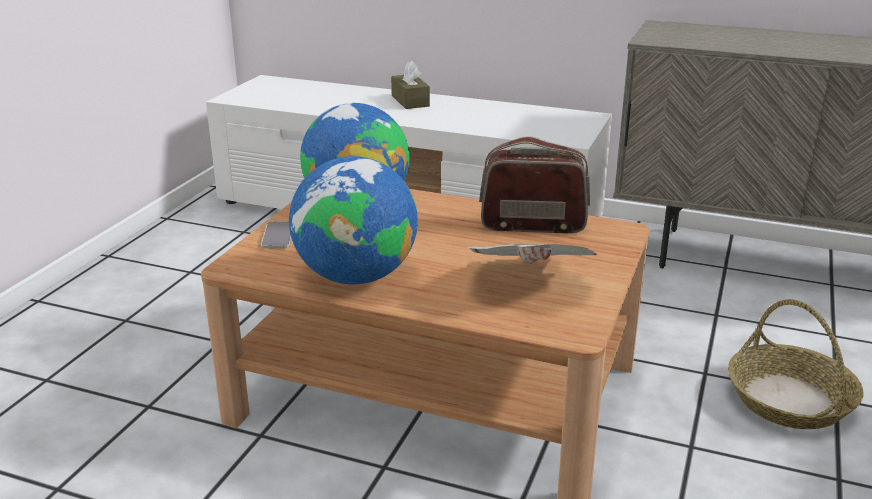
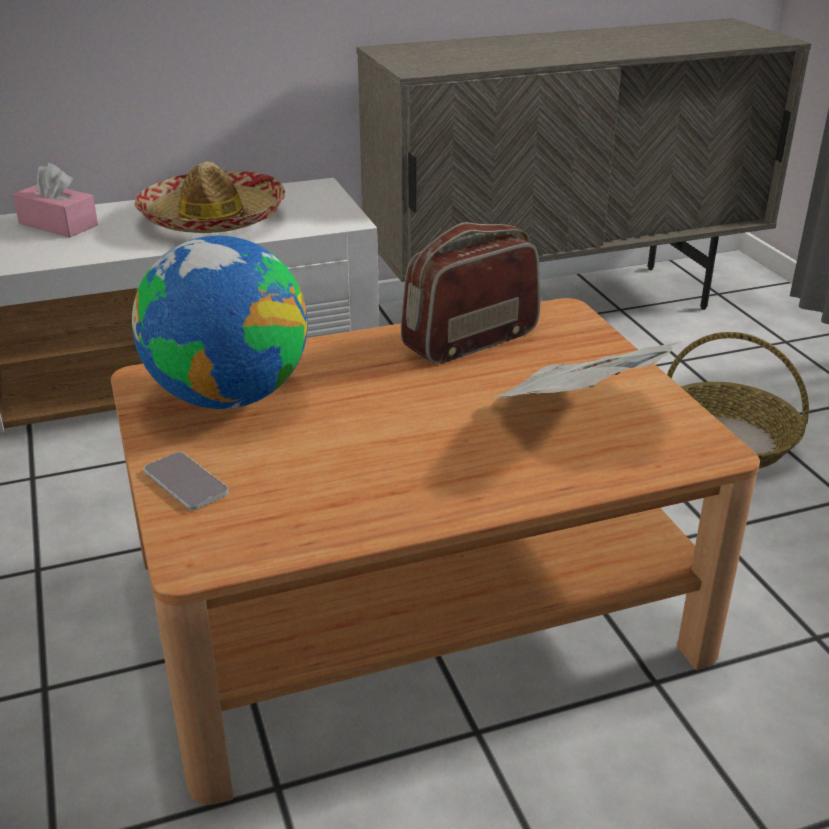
camera: 40 degrees left, 5 degrees up
(355, 276) = (383, 493): globe -> none
(410, 101) = (58, 224): brown tissue box -> pink tissue box
(496, 118) = (213, 218): none -> hat

